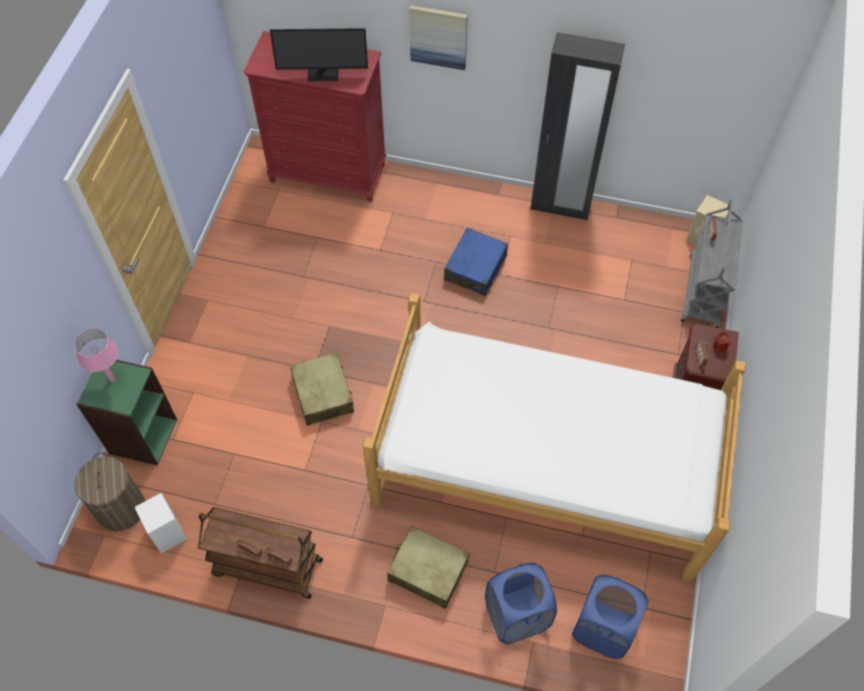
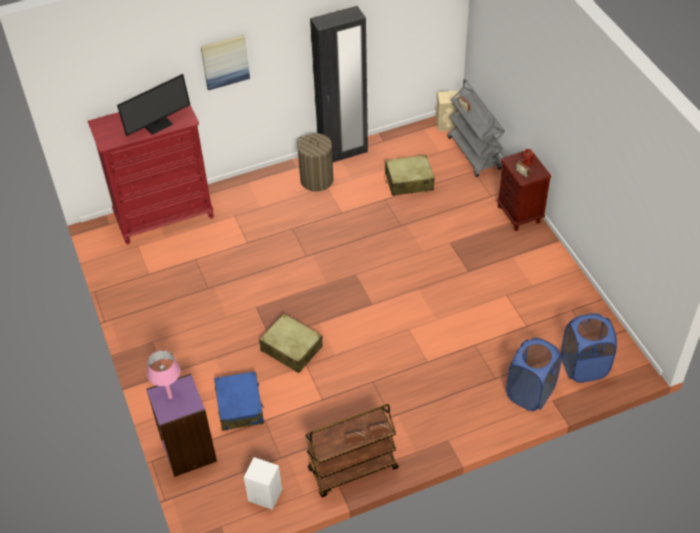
camera: 35 degrees left, 10 degrees down
(121, 508) = (216, 503): laundry basket -> laundry basket (316, 180)
(142, 436) = (188, 451): green bookcase -> purple bookcase
(428, 571) = (455, 404): beige suitcase -> beige suitcase (408, 181)
(475, 268) = (322, 218): blue suitcase -> blue suitcase (240, 406)
(544, 467) = (471, 304): bed -> none

